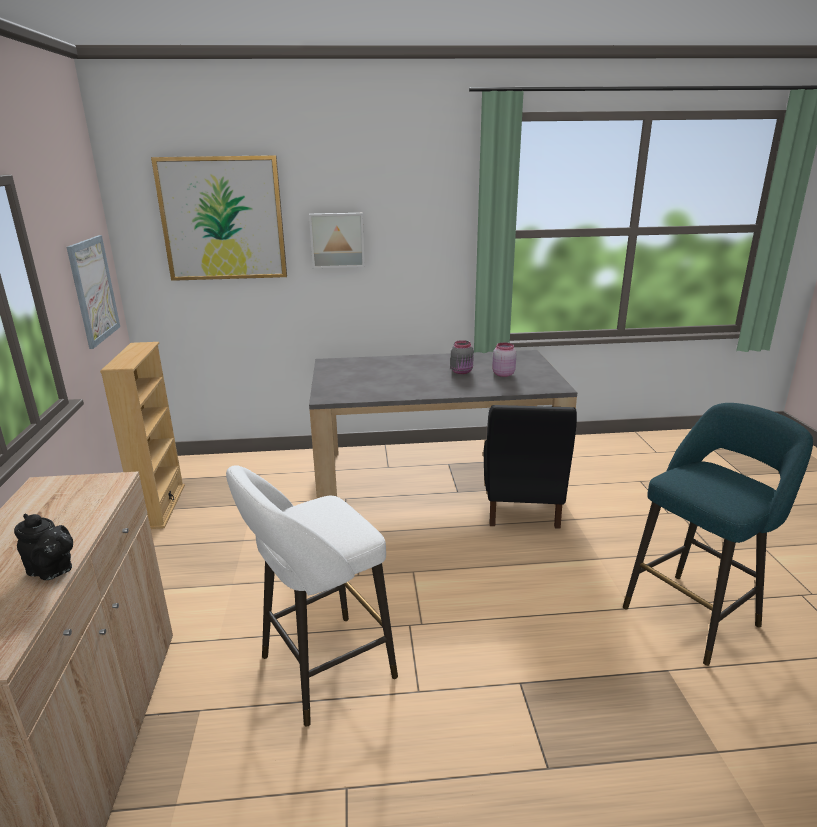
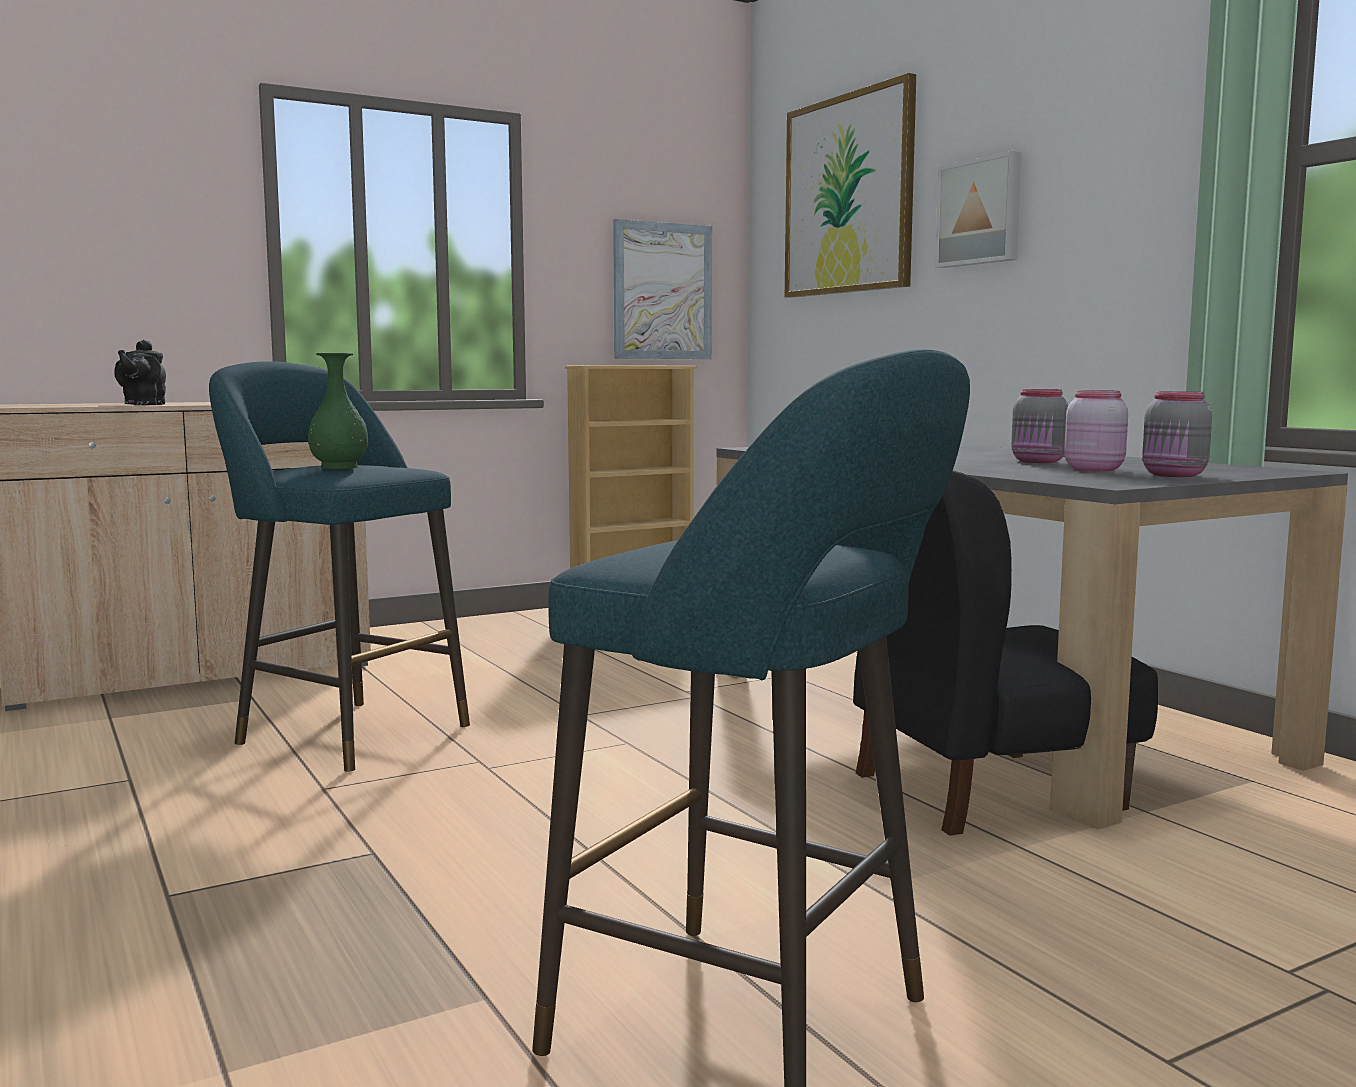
camera: 65 degrees right, 15 degrees down
(320, 670) = (345, 732): white stool -> turquoise stool
(329, 526) = (340, 467): none -> green vase
(533, 371) = (1174, 475): none -> grey jar

